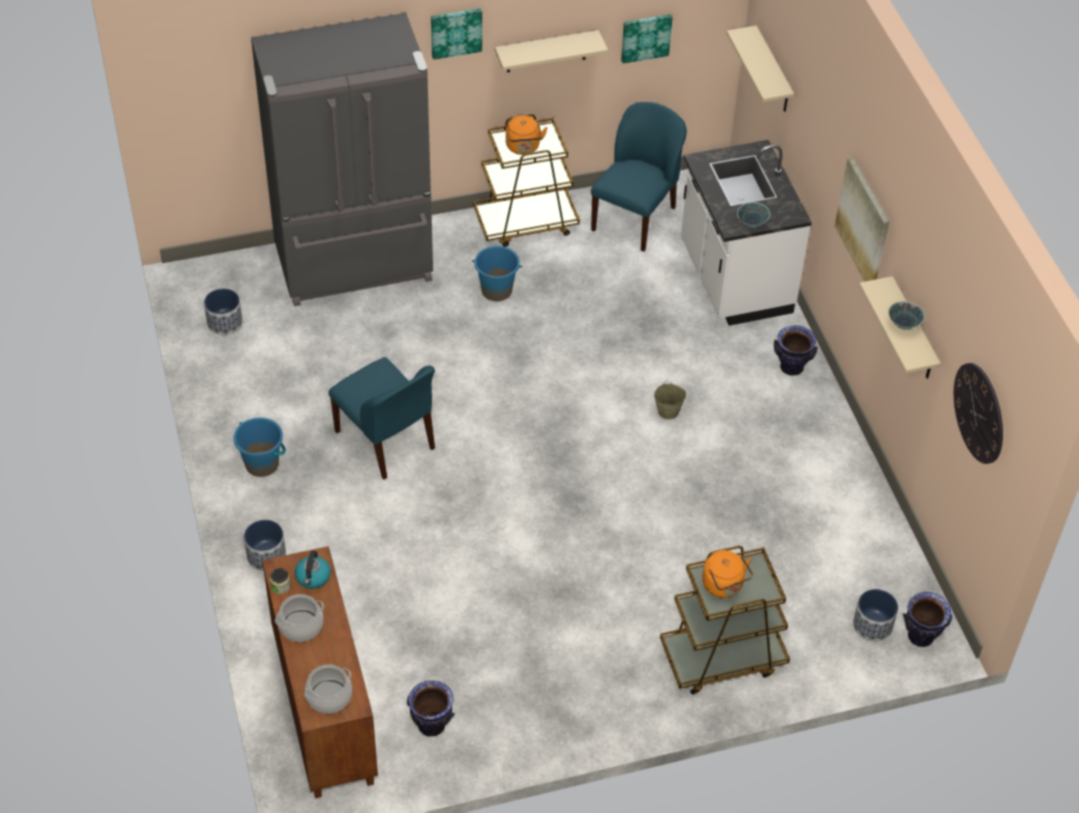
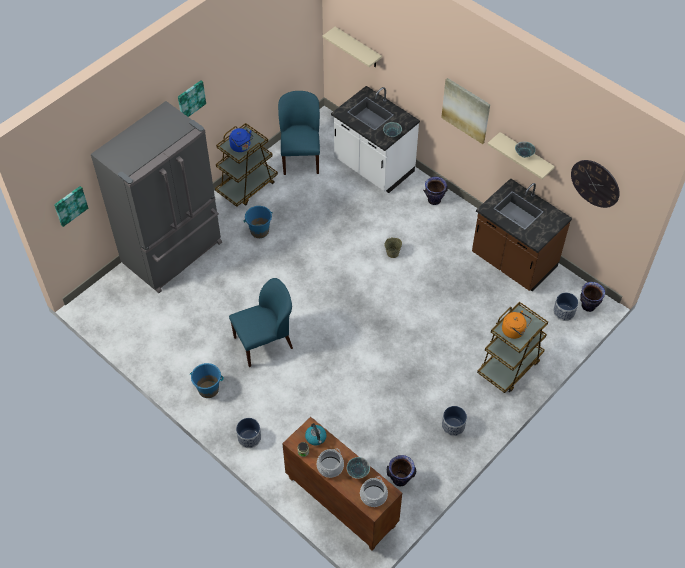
camera: 30 degrees left, 5 degrees up
(224, 323) = (127, 322): planter -> planter (453, 426)
(333, 653) = (358, 472): none -> bowl
(386, 441) = (264, 342): blue chair -> blue chair turned 45 degrees counterclockwise
(523, 148) = (241, 147): orange kettle -> blue kettle
(546, 51) = (235, 88): beige shelf -> none
(645, 37) = (279, 57): picture -> picture (70, 205)
(847, 514) = (513, 262): none -> brown counter

